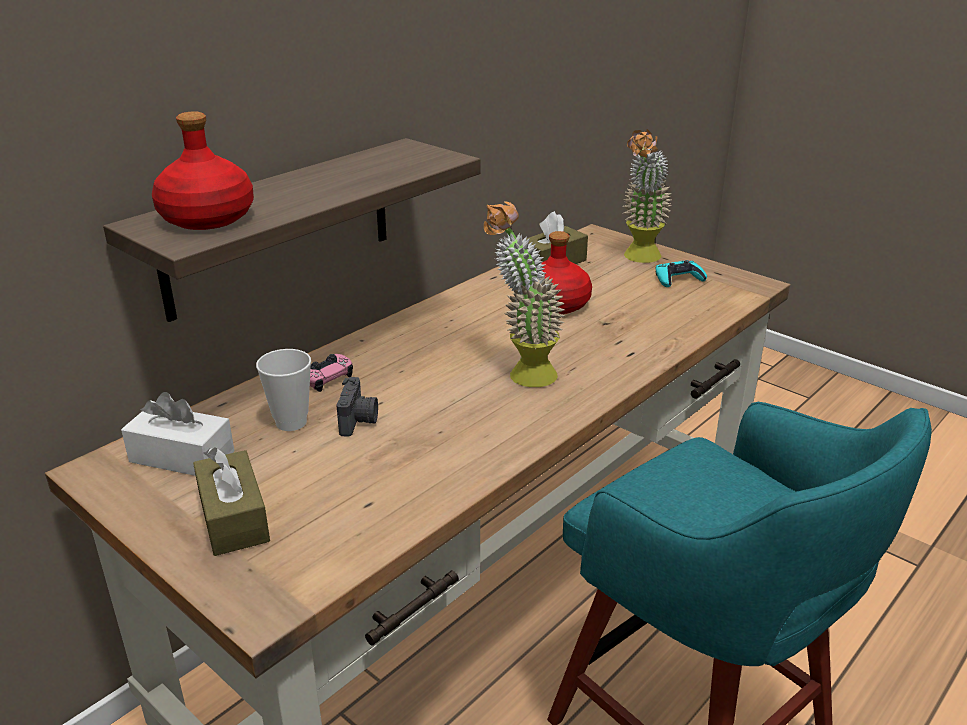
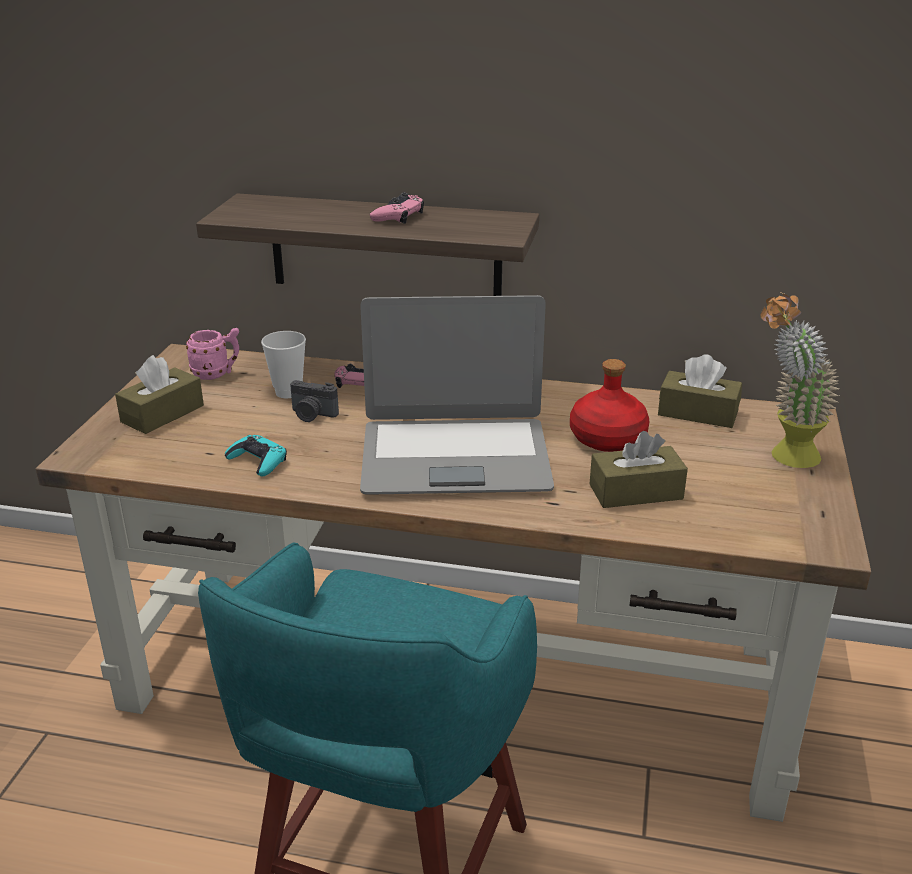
camera: 60 degrees right, 0 degrees up
(182, 456) = (217, 373): white tissue box -> pink mug
(207, 218) = (274, 210): red bottle -> none
(327, 177) = (398, 216): none -> pink game controller
(359, 421) = (312, 415): camera -> camera turned 45 degrees clockwise
(521, 372) = (455, 458): potted plant -> laptop
(642, 319) = (636, 492): none -> brown tissue box
(678, 279) = (766, 491): turquoise game controller -> turquoise game controller (257, 461)

